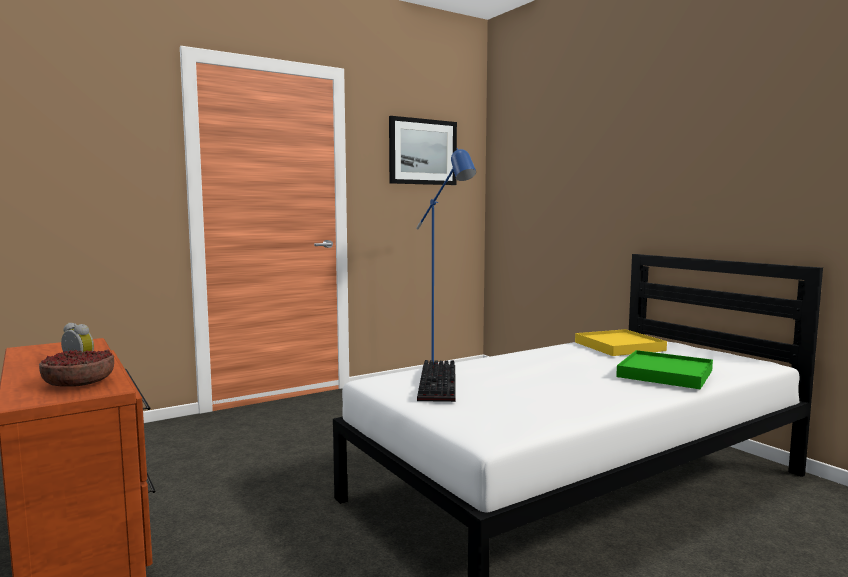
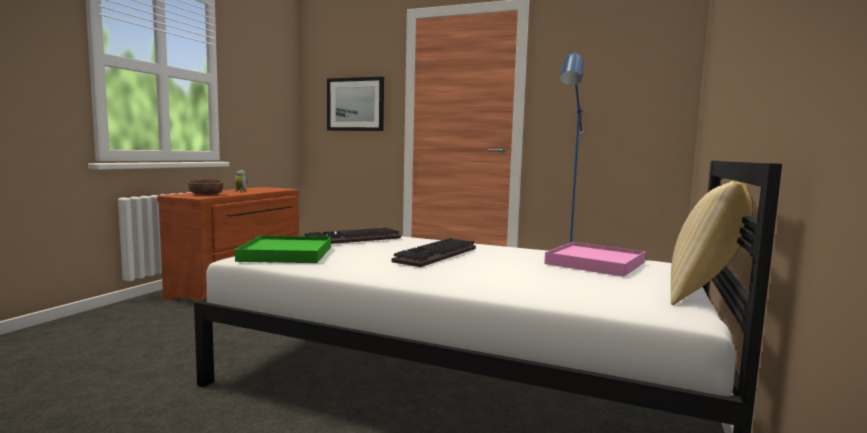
camera: 55 degrees right, 0 degrees up
(422, 152) = (610, 63): picture -> picture (355, 104)
(558, 373) = (437, 256): none -> keyboard
(619, 346) = (595, 263): yellow tray -> pink tray
(664, 374) = (498, 277): green tray -> green tray (286, 254)
(718, 349) = (705, 294): none -> pillow

